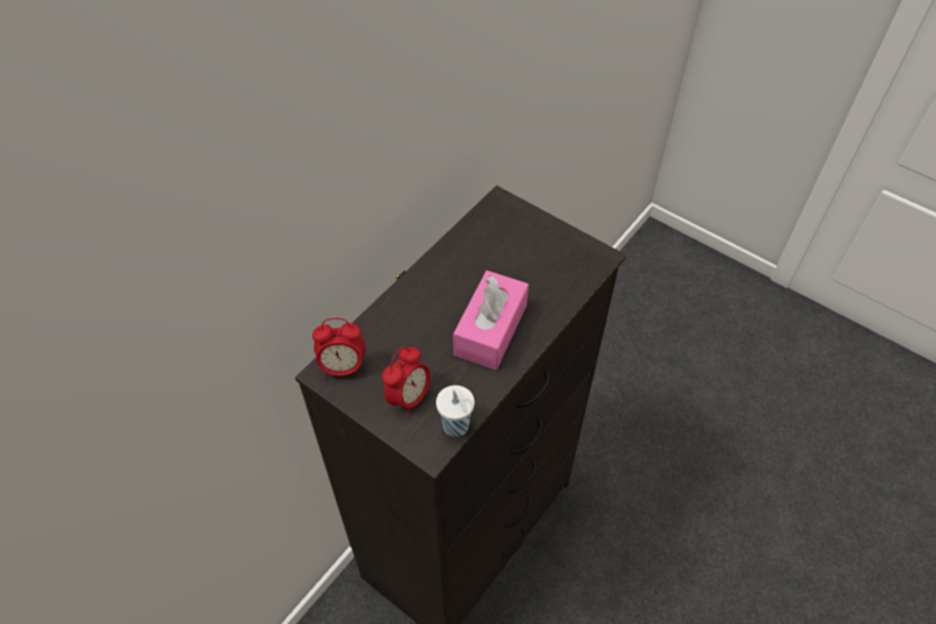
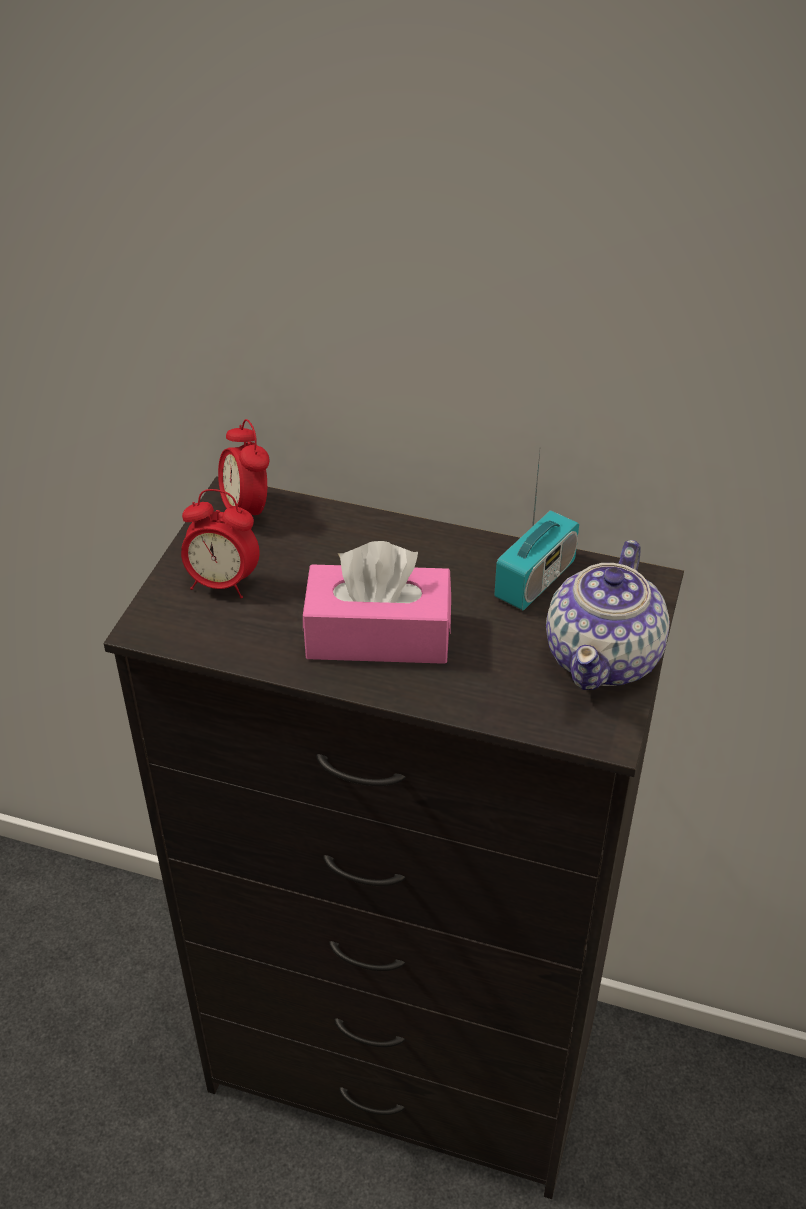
camera: 70 degrees right, 10 degrees down
(456, 427) = (190, 643): white cup -> none
(477, 246) = (535, 580): none -> radio
(547, 239) = (604, 657): none -> teapot

